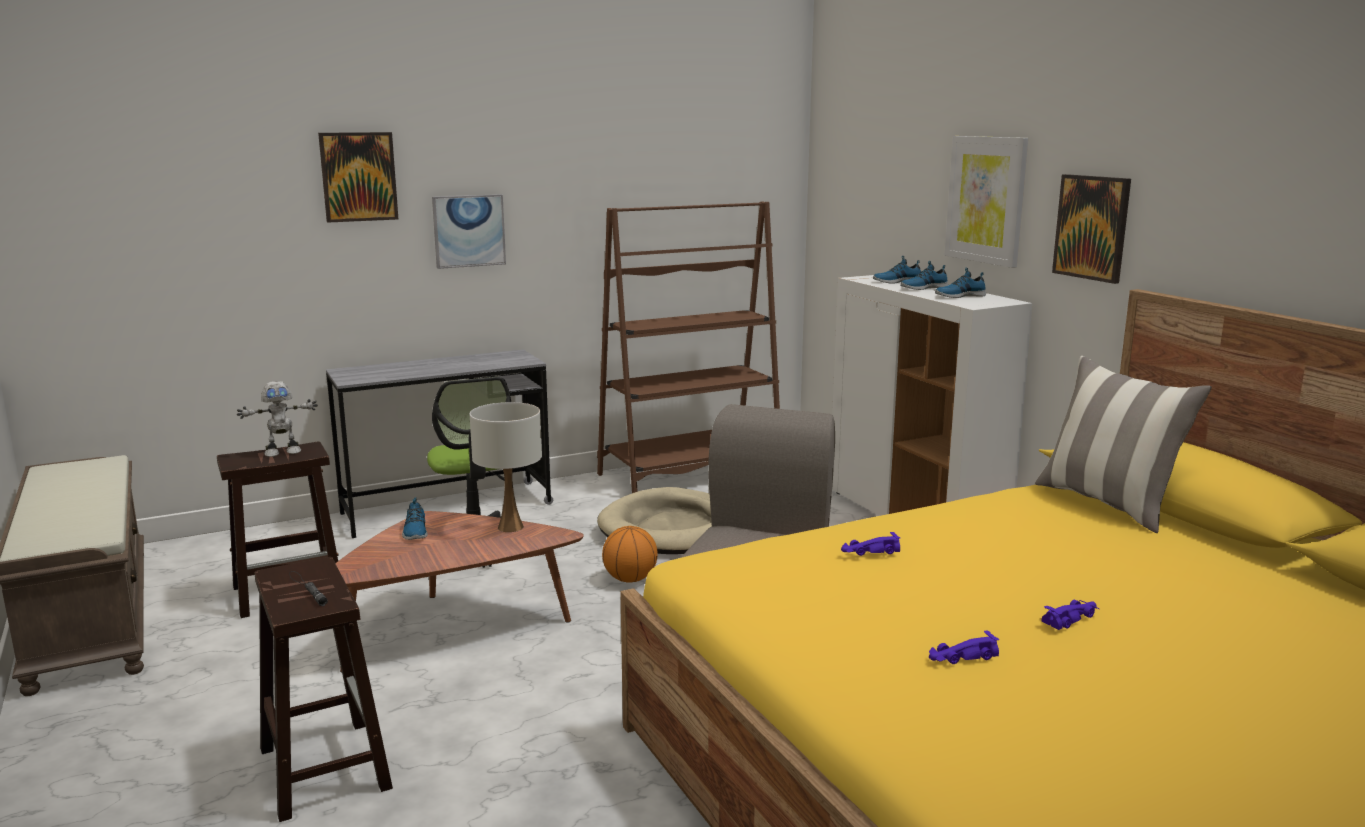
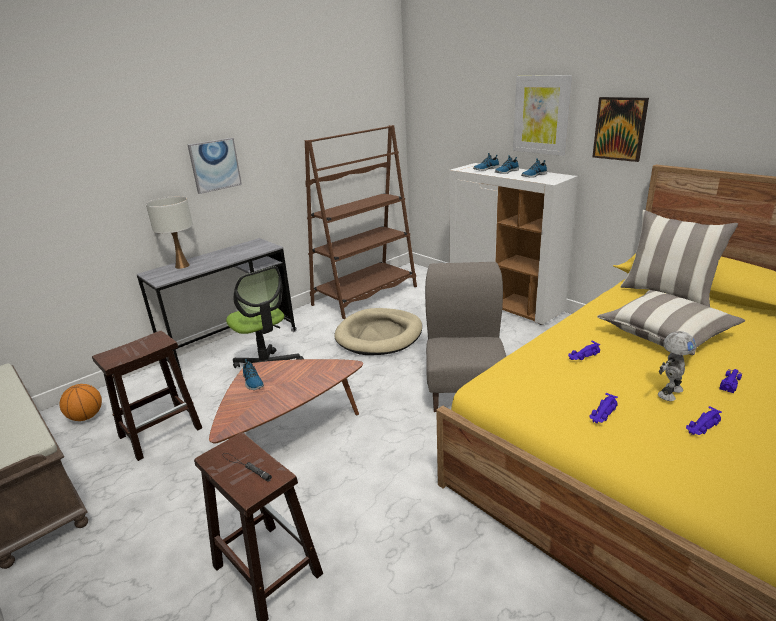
camera: 15 degrees left, 10 degrees up
(282, 452) = (140, 345): toy robot -> toy robot (668, 392)
(358, 177) = (135, 136): picture -> none
(510, 527) = (313, 366): white table lamp -> white table lamp (182, 266)
(630, 579) = (375, 376): basketball -> basketball (86, 417)
(822, 617) = (602, 414): none -> purple toy car
(1038, 550) = (665, 335): none -> pillow

